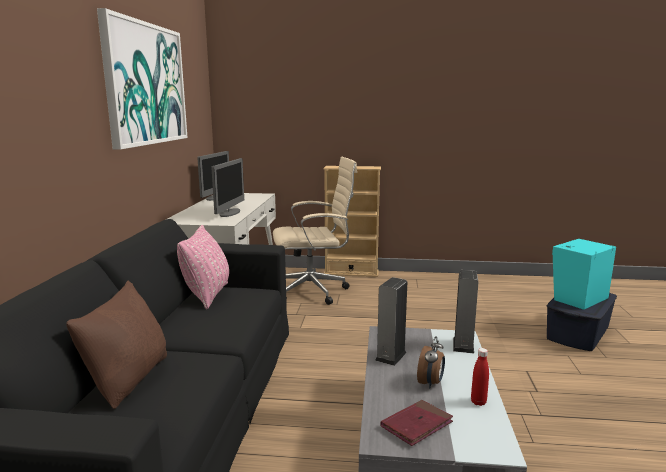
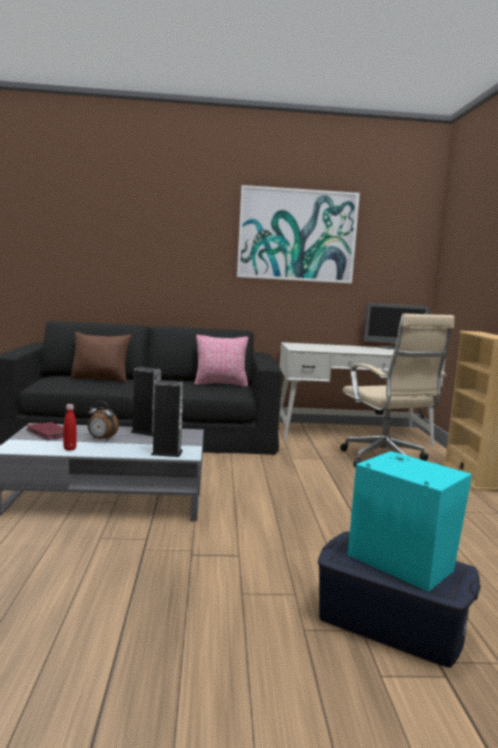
camera: 80 degrees right, 5 degrees down
(230, 213) = (333, 350): monitor -> none

